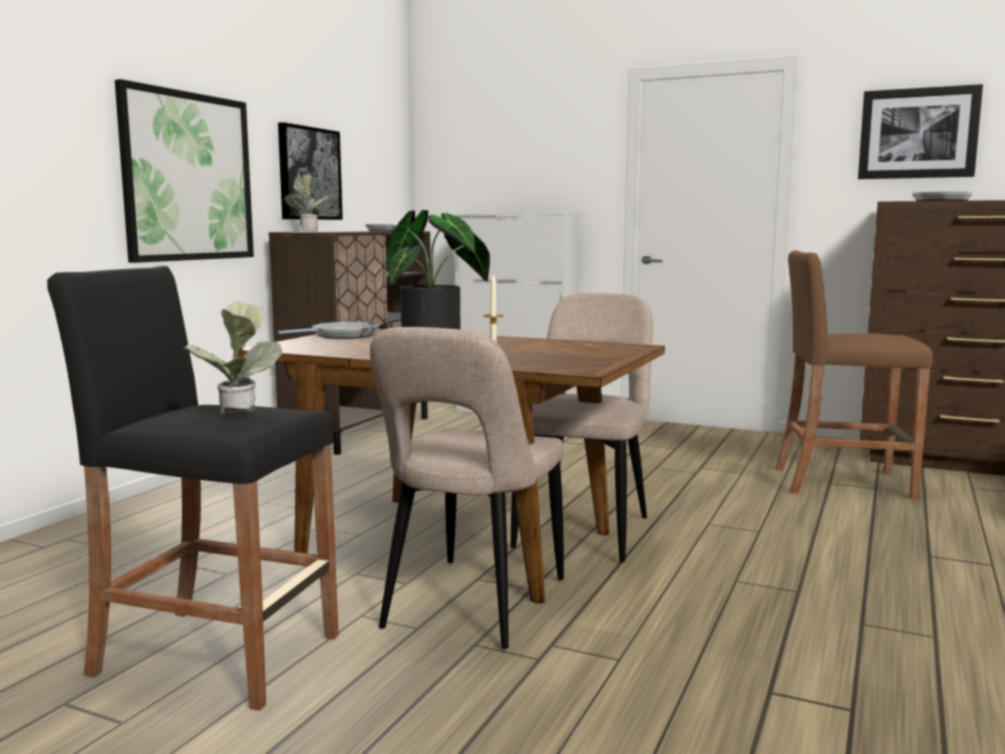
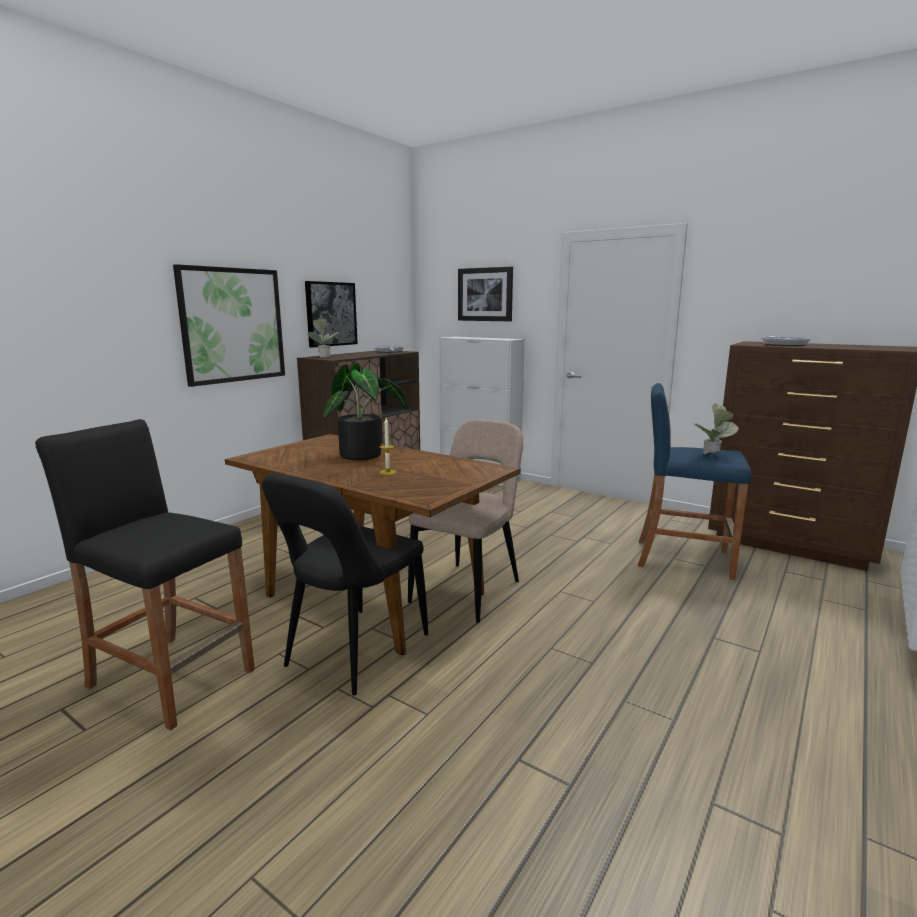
camera: 10 degrees right, 5 degrees up
(238, 418) = (161, 536): potted plant -> potted plant (713, 455)
(341, 335) = (310, 445): frying pan -> none
(471, 607) = (353, 653): beige chair -> black chair
(843, 483) = (683, 559): brown stool -> blue stool
(918, 133) = (776, 287): picture -> picture (485, 294)

